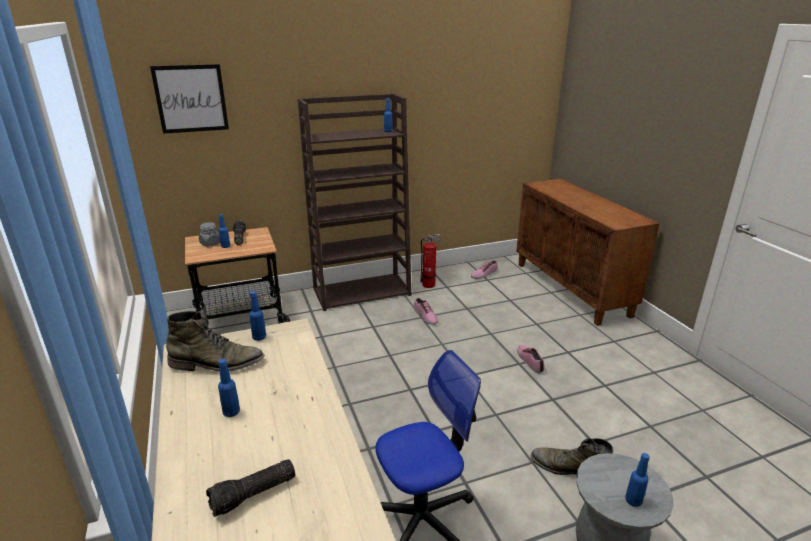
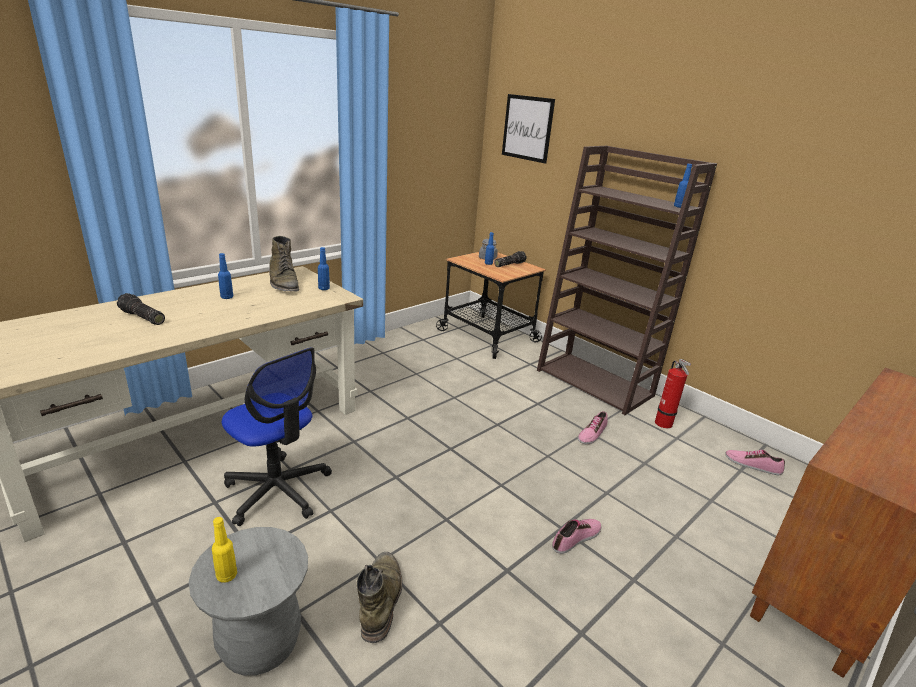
camera: 65 degrees right, 0 degrees up
(633, 501) = (227, 575): blue bottle -> yellow bottle

